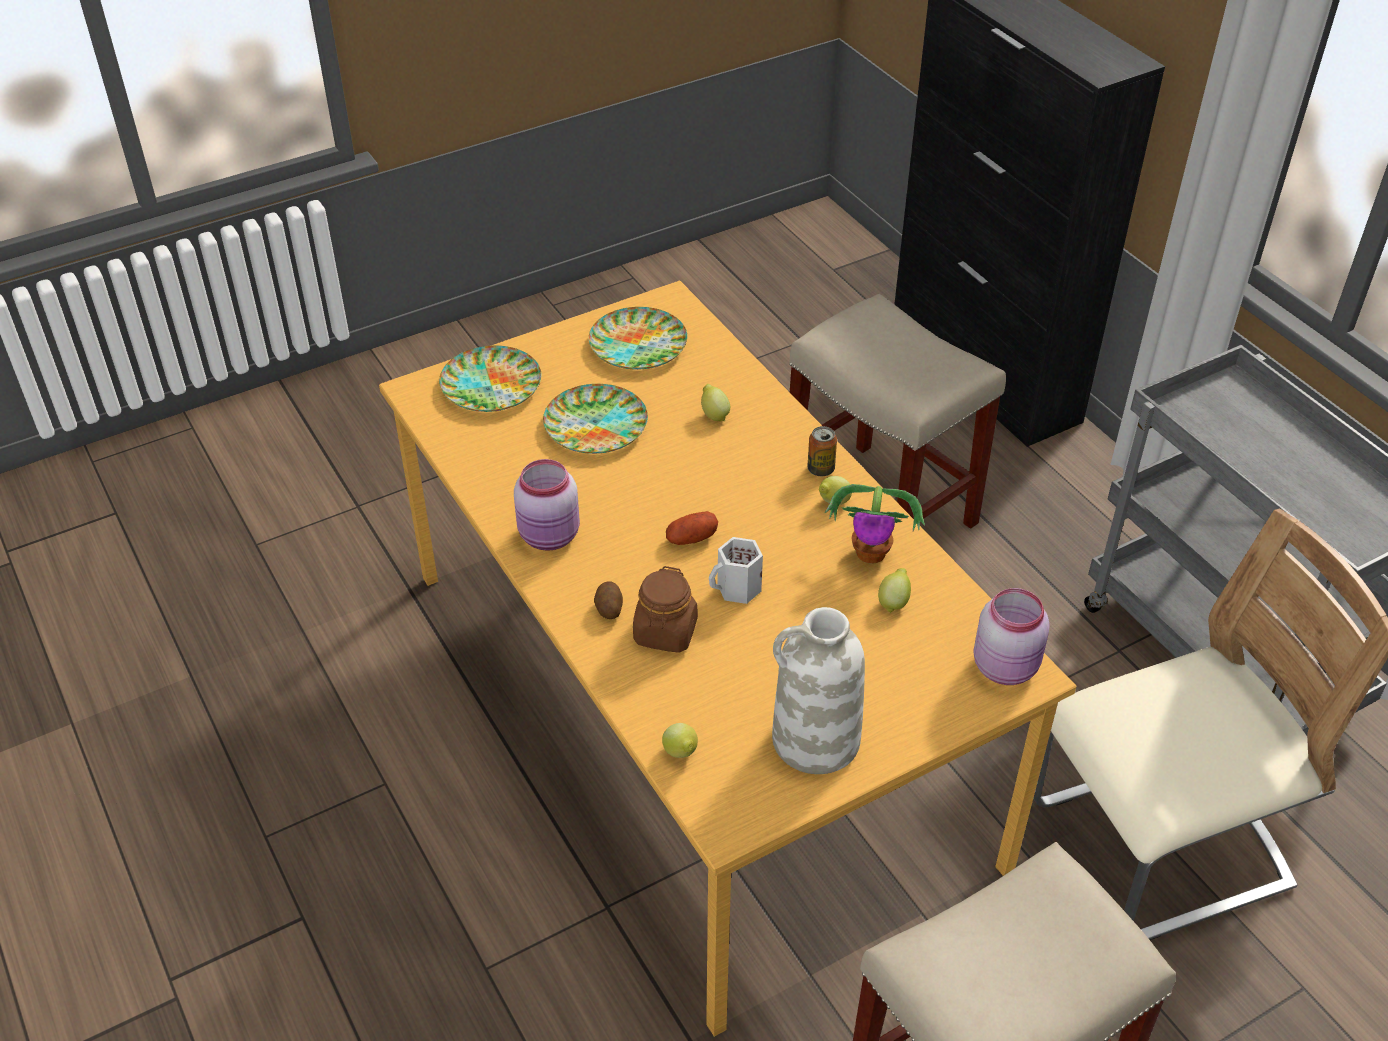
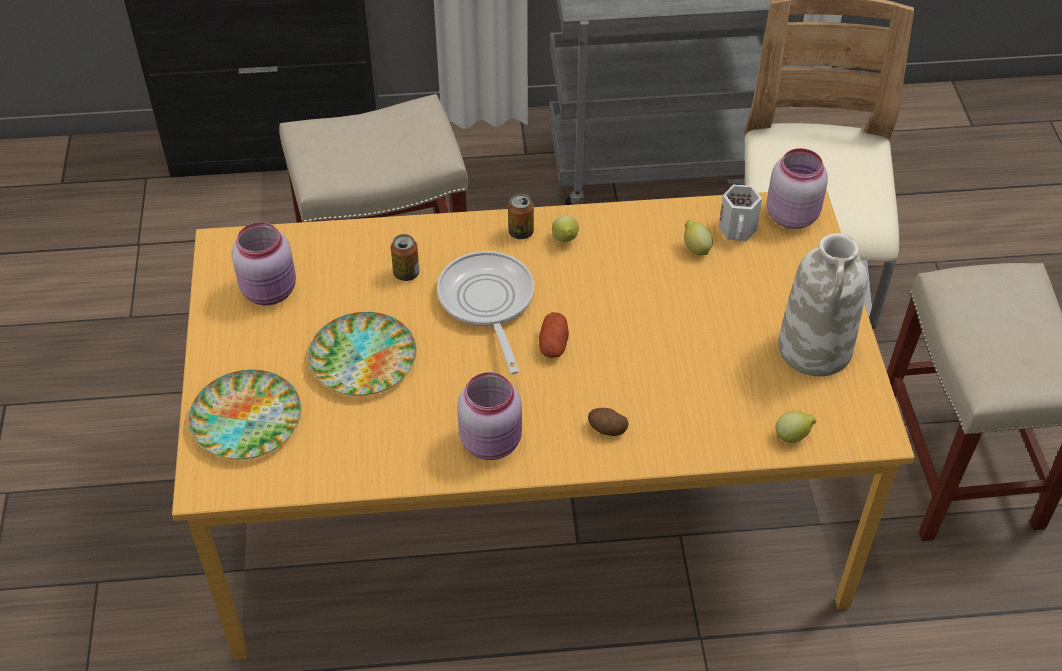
camera: 65 degrees left, 5 degrees up
(638, 345) = (271, 290): plate -> pink jar
(665, 632) = (655, 400): brown jar -> none
(712, 478) = (487, 303): none -> frying pan
(714, 415) = (406, 273): lemon -> can
(737, 589) = (631, 336): white mug -> white mug (738, 230)
(872, 553) = (635, 240): potted plant -> none

